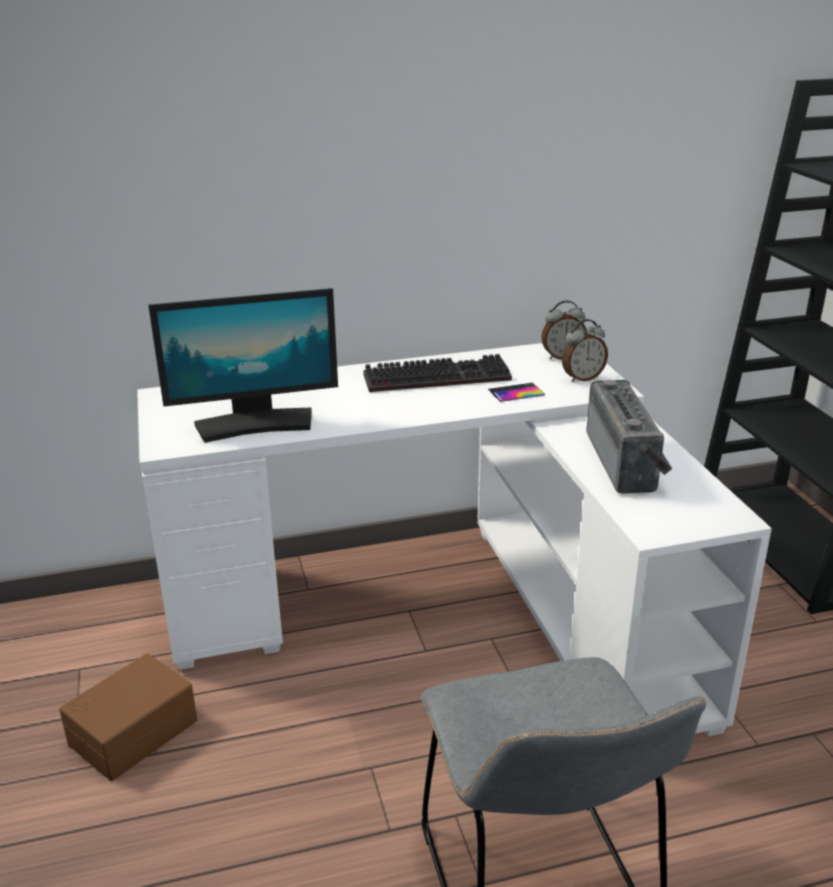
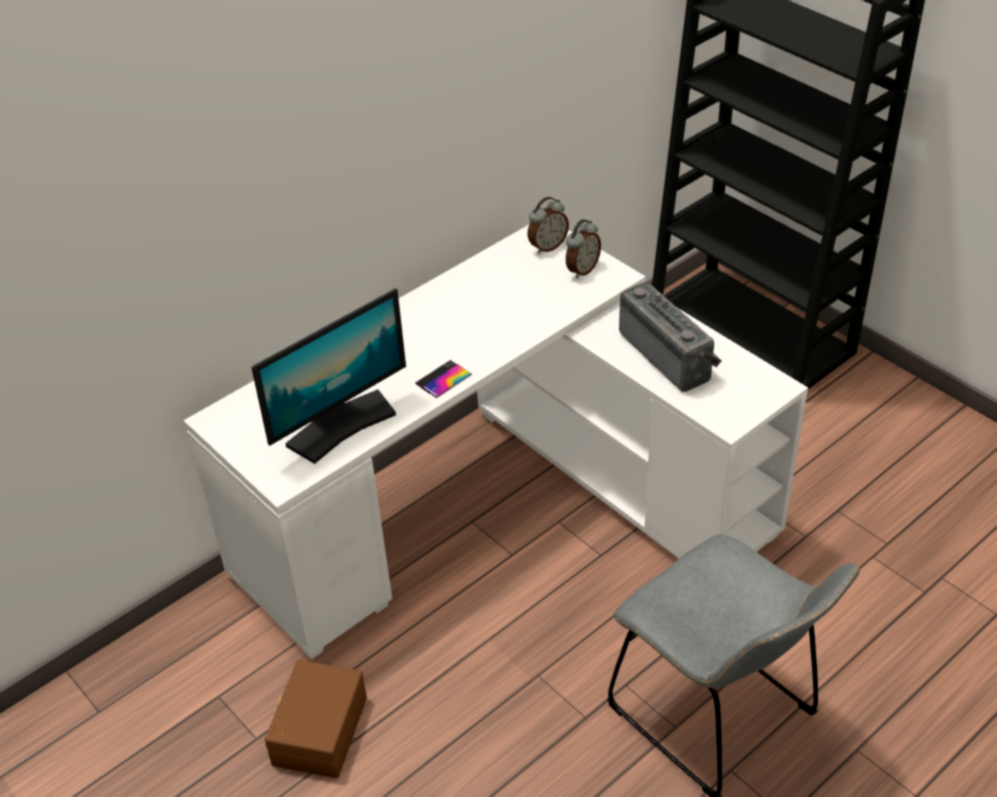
camera: 25 degrees left, 15 degrees up
(438, 376) = (456, 308): keyboard -> none
(516, 392) = (539, 307): phone -> phone (443, 379)

